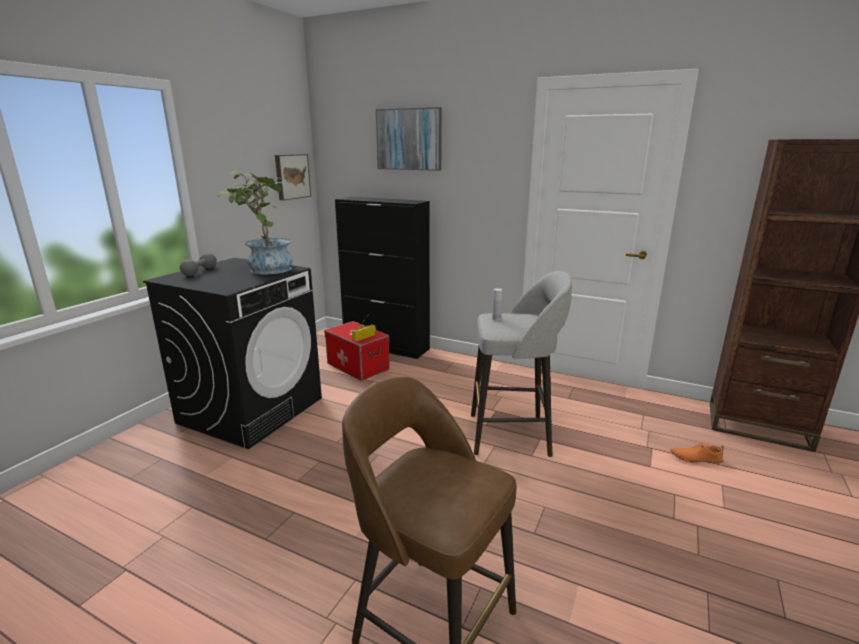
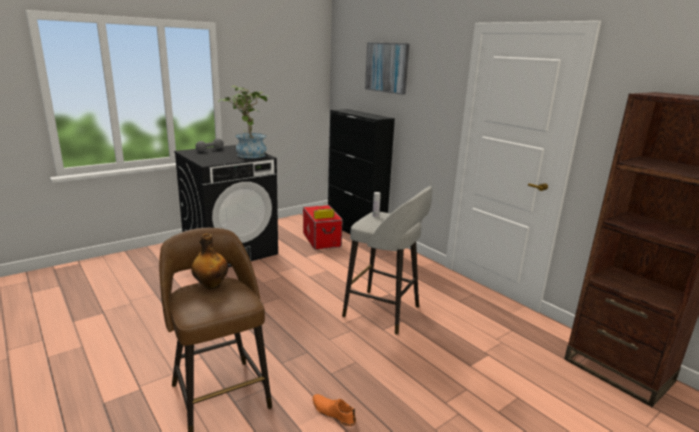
camera: 25 degrees right, 0 degrees up
(291, 176) = (307, 90): picture -> none
(413, 468) = (211, 285): none -> bottle
(695, 458) = (518, 373): orange shoe -> orange shoe (333, 412)

